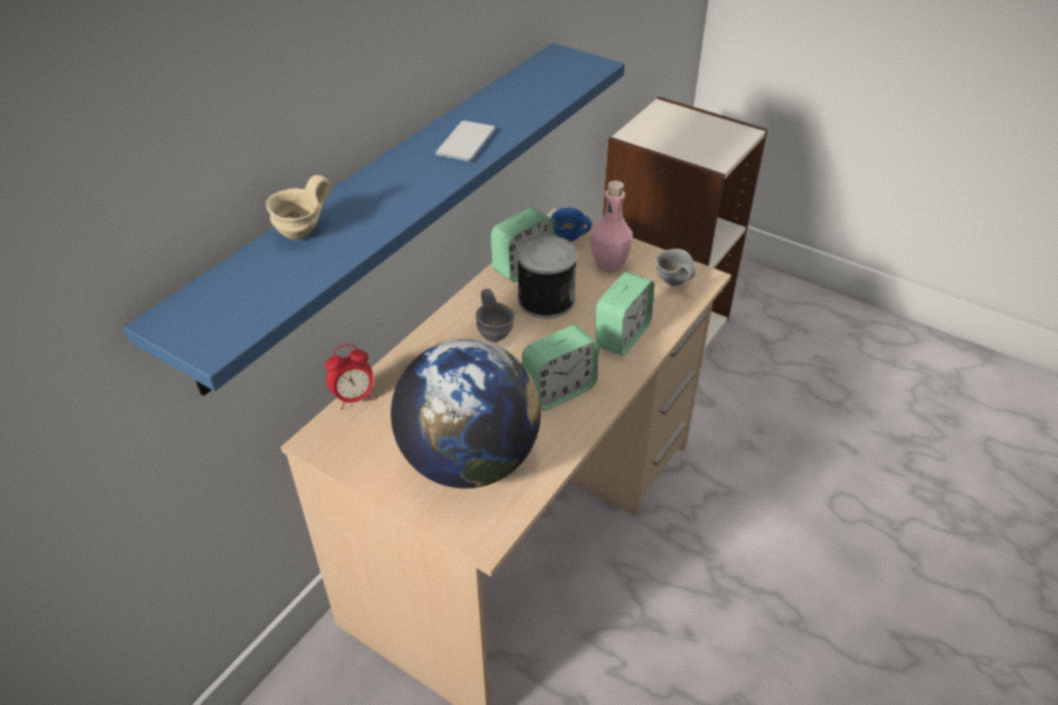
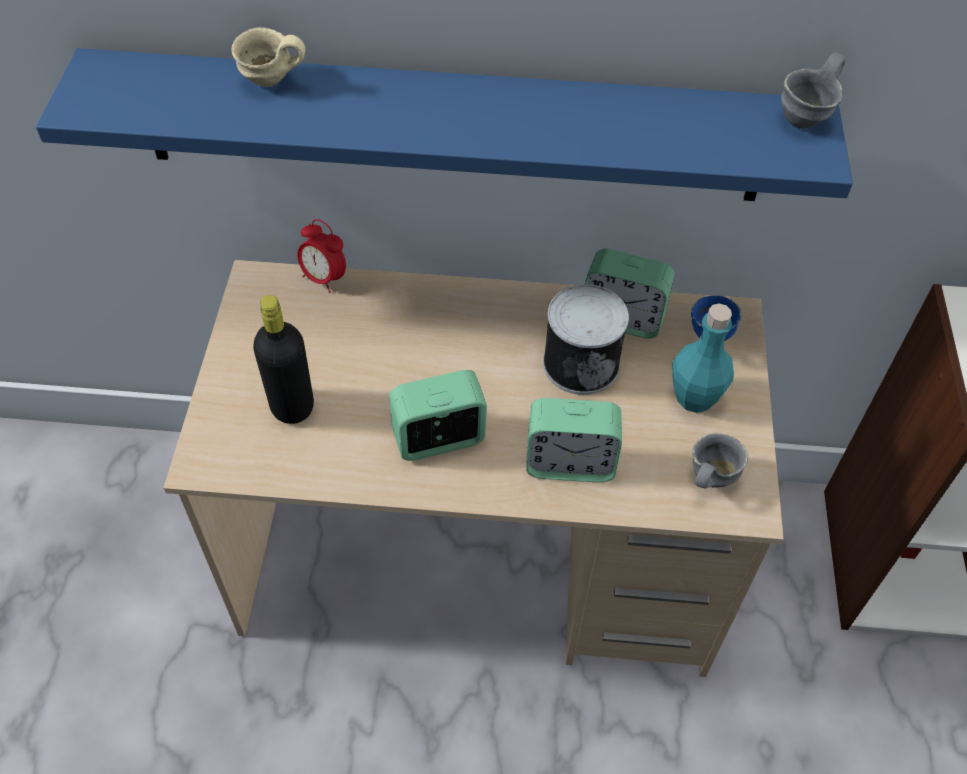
camera: 60 degrees right, 10 degrees up
(466, 143) = (523, 121): phone -> none
(469, 460) = (292, 406): globe -> black bottle
(496, 333) = (492, 344): grey mug -> grey mug (808, 120)
(559, 390) = (439, 439): alarm clock -> alarm clock turned 135 degrees clockwise
(609, 264) = (694, 398): pink bottle -> turquoise bottle

